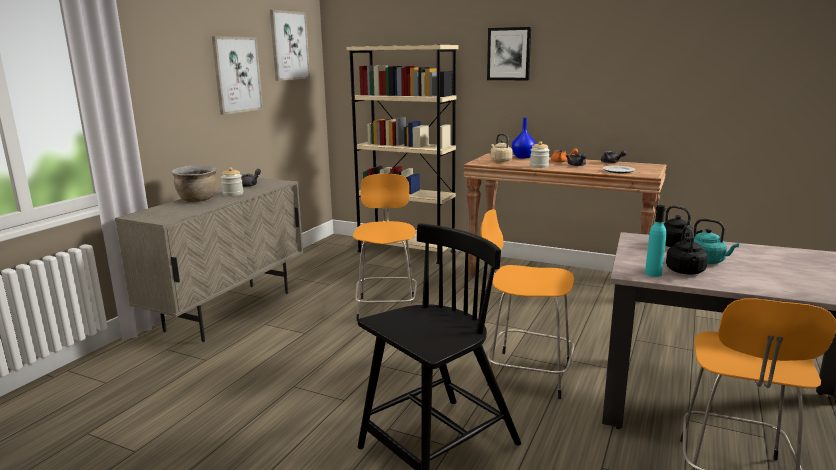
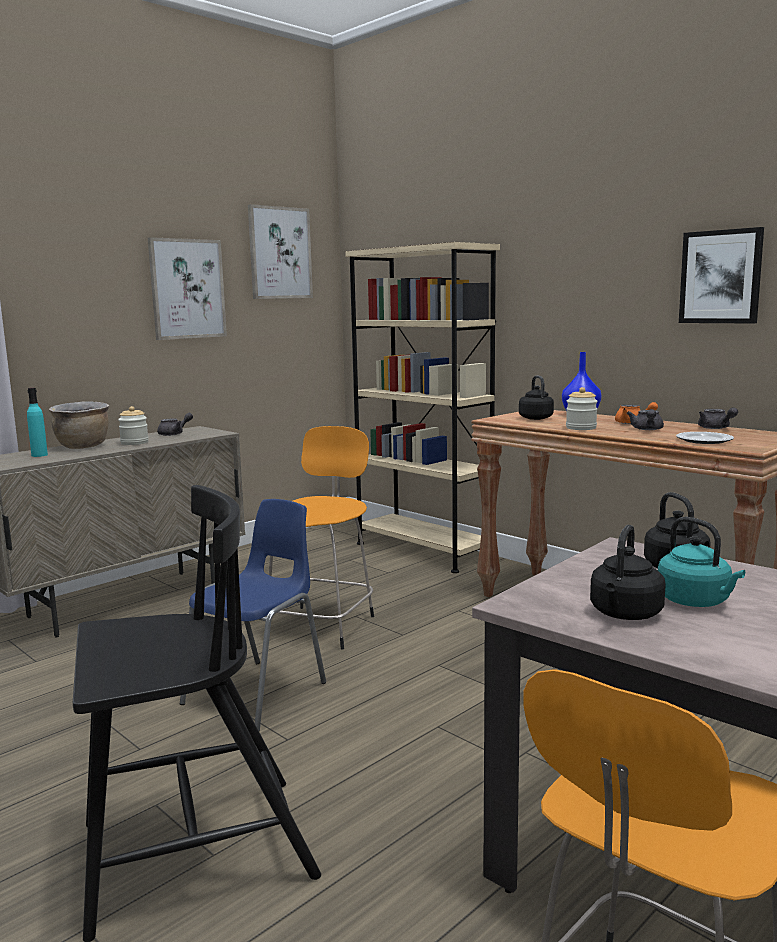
camera: 20 degrees right, 5 degrees down
(387, 354) = (259, 692): none -> blue chair
(500, 160) = (535, 418): beige kettle -> black kettle
(509, 54) = (569, 254): picture -> picture (720, 277)
(525, 373) = (434, 761): orange stool -> none
(653, 273) = (558, 609): turquoise bottle -> turquoise bottle (39, 455)

